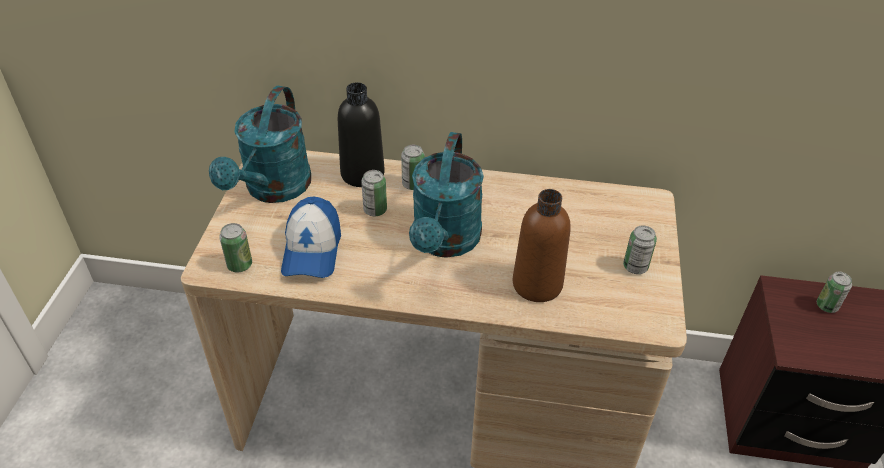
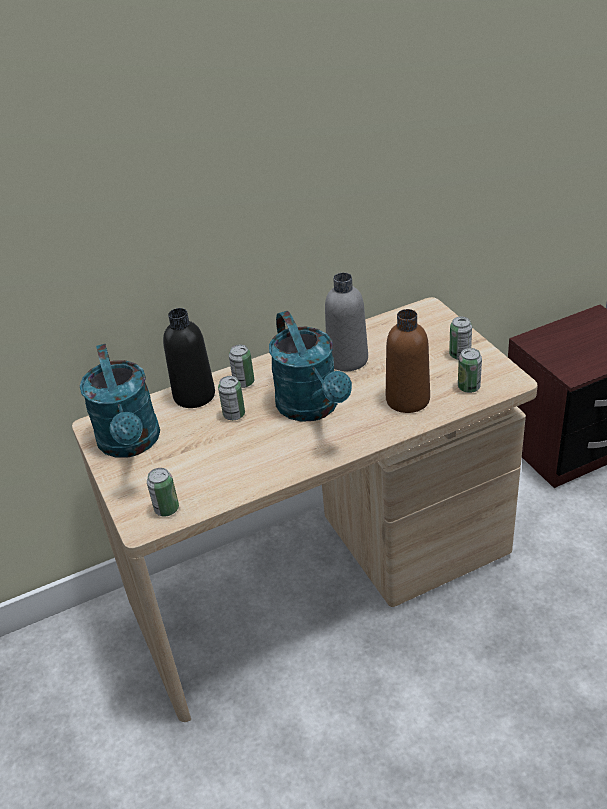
camera: 30 degrees left, 5 degrees down
(312, 250) = (215, 467): cap -> none
(523, 212) = (347, 360): none -> grey bottle
(827, 306) = (566, 335): can -> can (468, 387)

